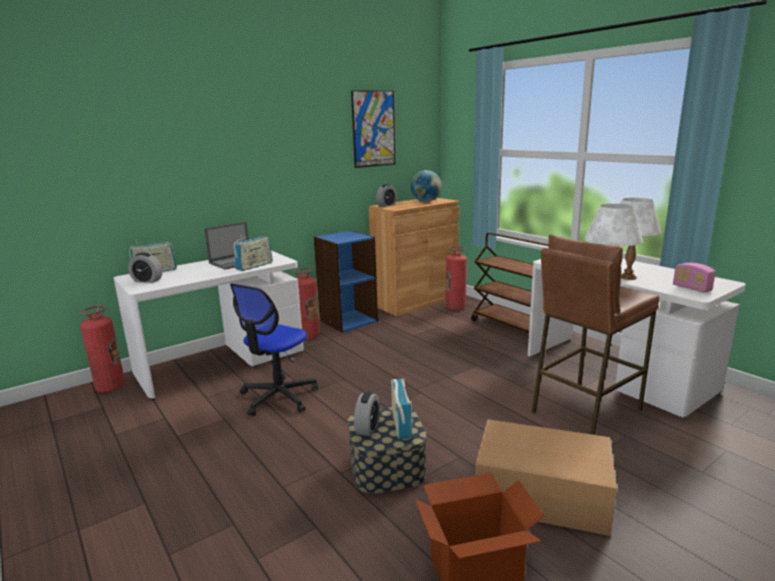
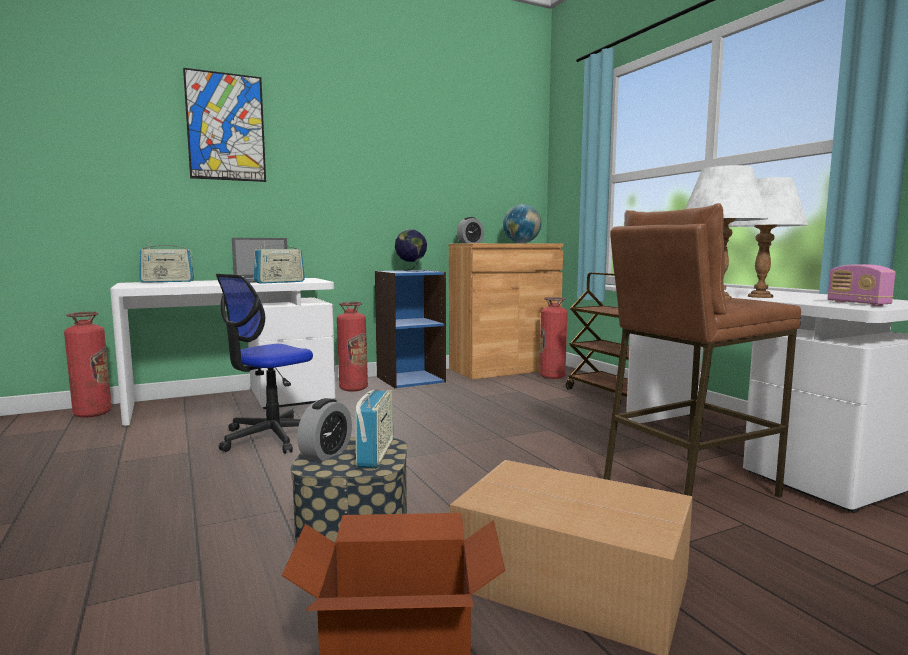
camera: 10 degrees right, 10 degrees down
(147, 281) = (147, 284): alarm clock -> none
(344, 235) = (411, 270): none -> globe
(373, 129) = (460, 153): picture -> picture (226, 127)

